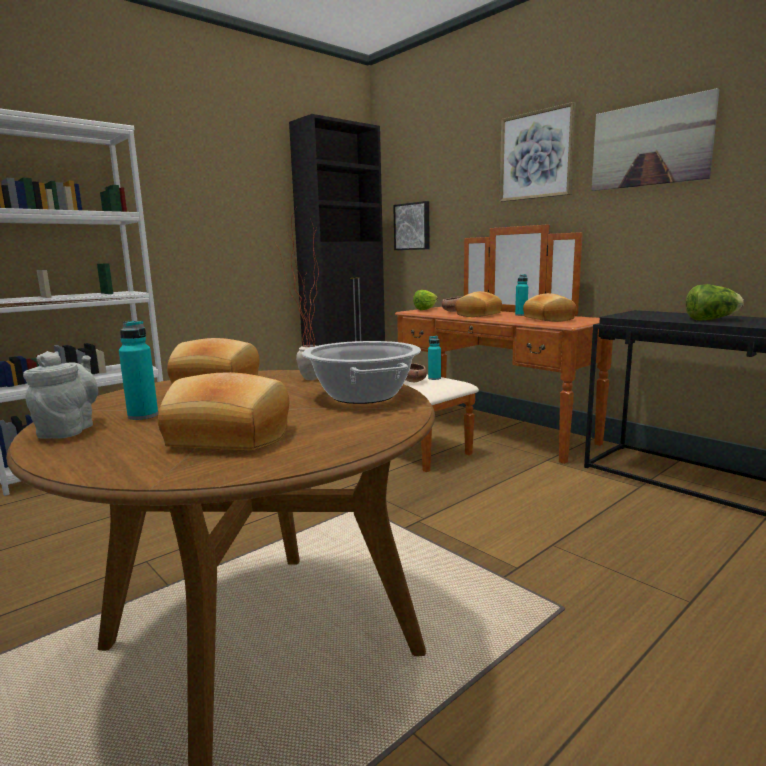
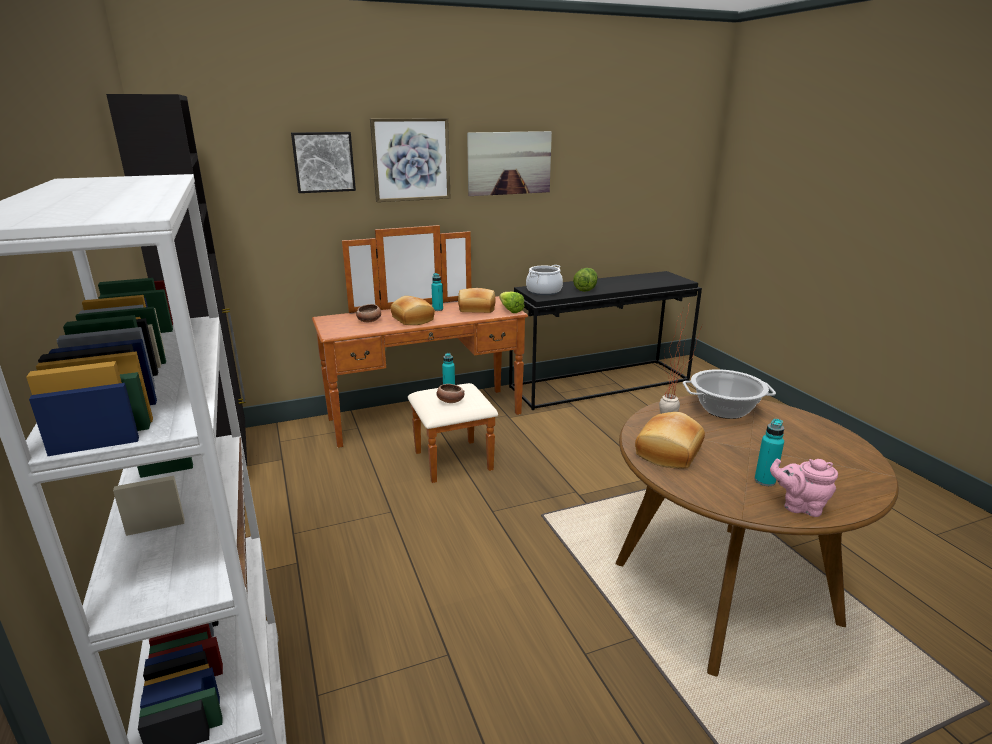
camera: 70 degrees left, 10 degrees up
(69, 430) = (799, 506): grey teapot -> pink teapot
(228, 438) = (816, 454): bread -> none
(413, 226) = (242, 227): picture -> picture (323, 162)
(428, 309) = (329, 325): lettuce -> lettuce (509, 310)
(647, 314) = (544, 291): none -> cooking pot

